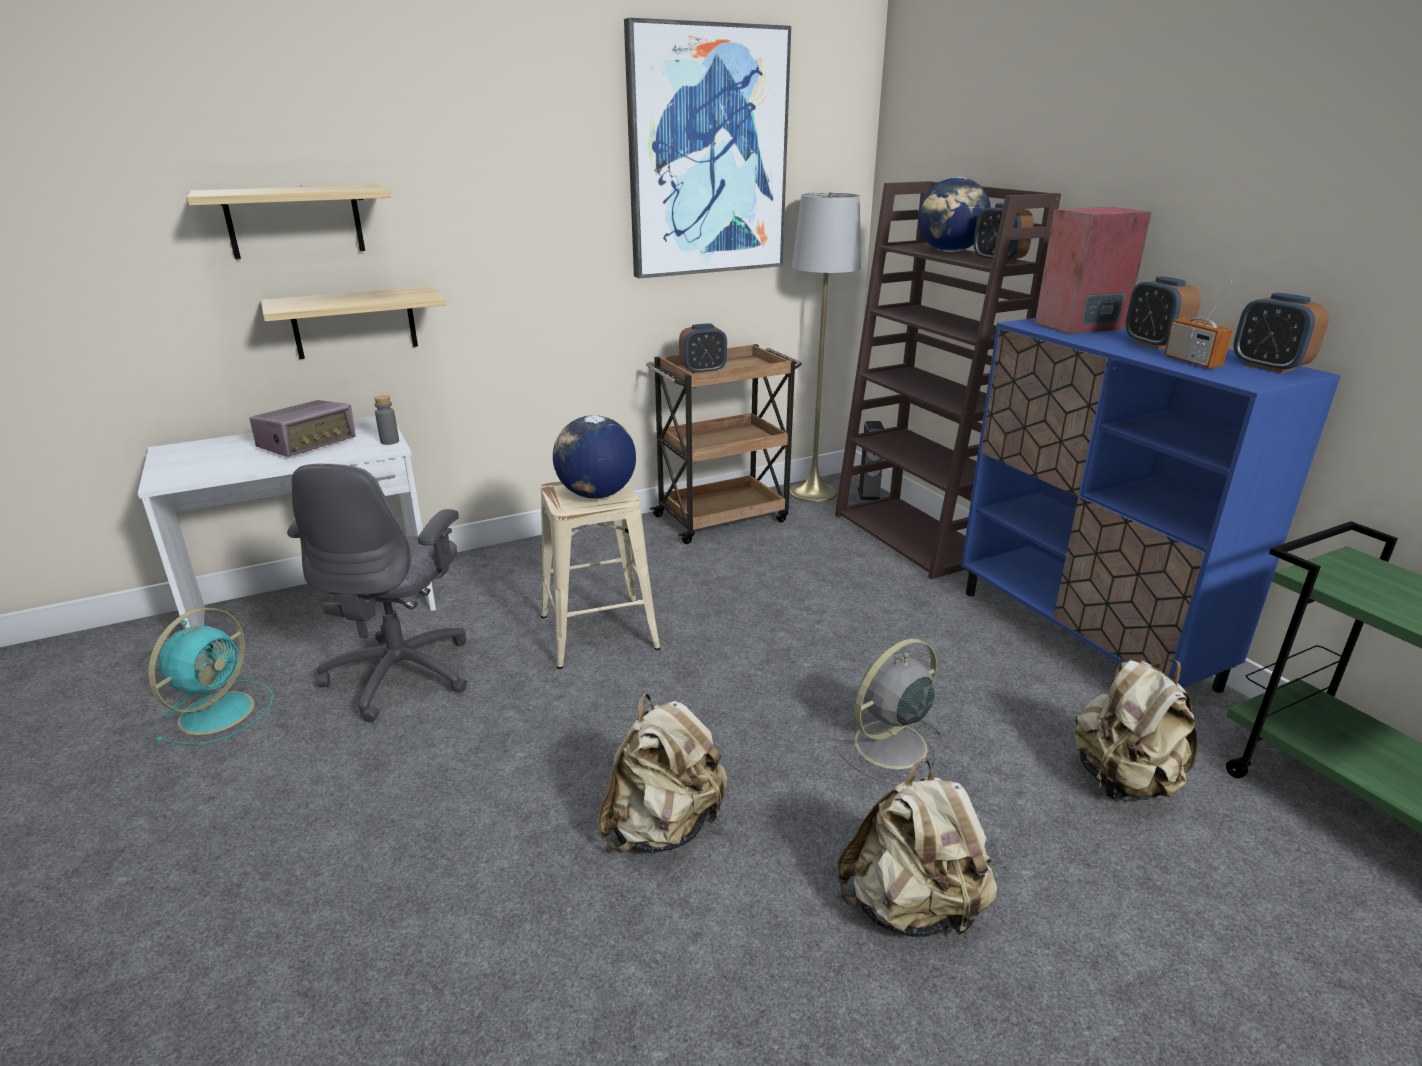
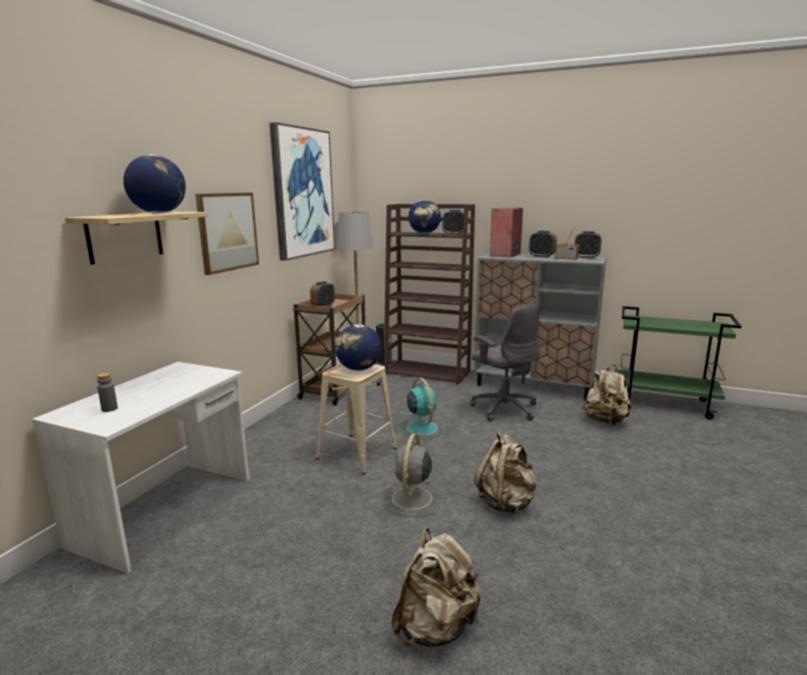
camera: 40 degrees left, 10 degrees down
(219, 711) = (196, 582): turquoise fan -> turquoise fan (421, 427)
(308, 444) = (164, 385): radio -> none
(317, 189) = (159, 213): none -> globe
(354, 322) = (156, 302): shelf -> none
(389, 441) = (218, 371): grey bottle -> grey bottle (109, 409)
(402, 673) = (284, 512): grey office chair -> grey office chair (504, 409)
(506, 221) = (227, 231): none -> picture
(888, 746) = (532, 442): grey fan -> grey fan (411, 499)
(912, 907) = (612, 481): beige backpack -> beige backpack (436, 627)
(1083, 638) = (534, 386): blue cabinet -> grey cabinet

